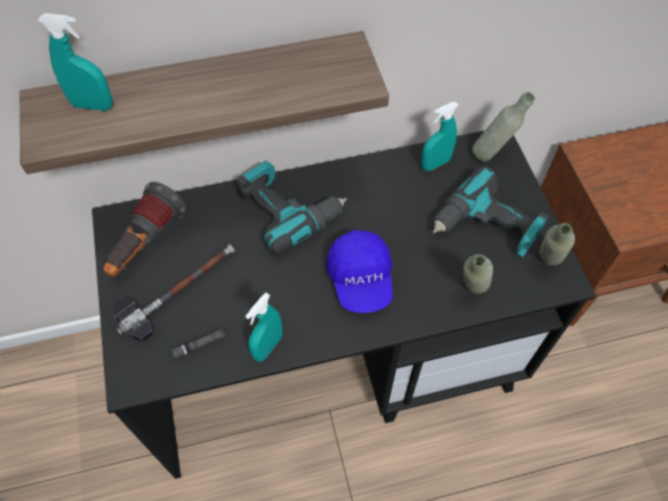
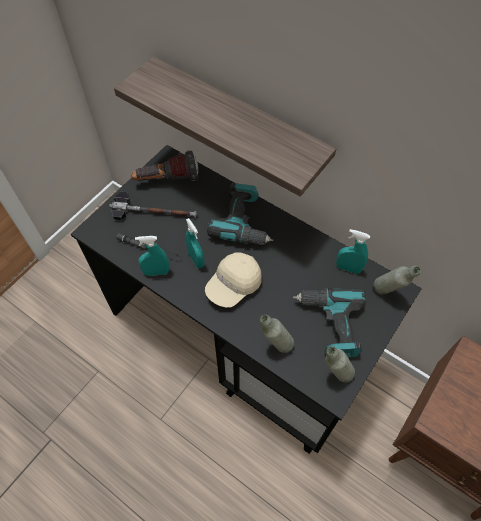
camera: 50 degrees right, 0 degrees up
(93, 105) = (169, 85): turquoise spray bottle -> turquoise spray bottle (196, 260)
(360, 279) = (233, 285): blue cap -> beige cap

